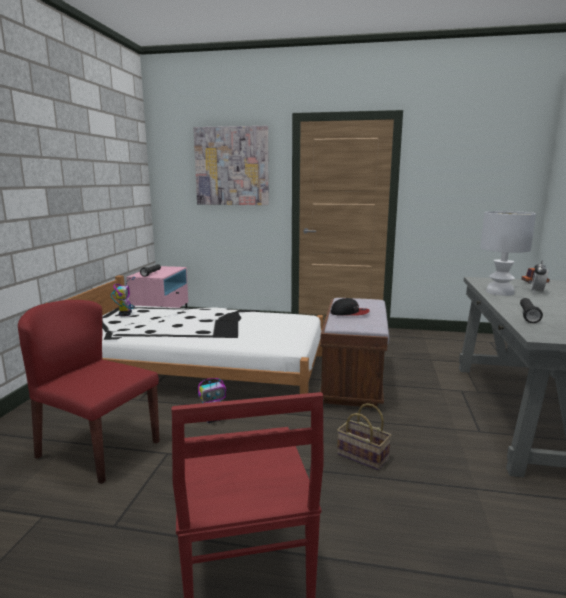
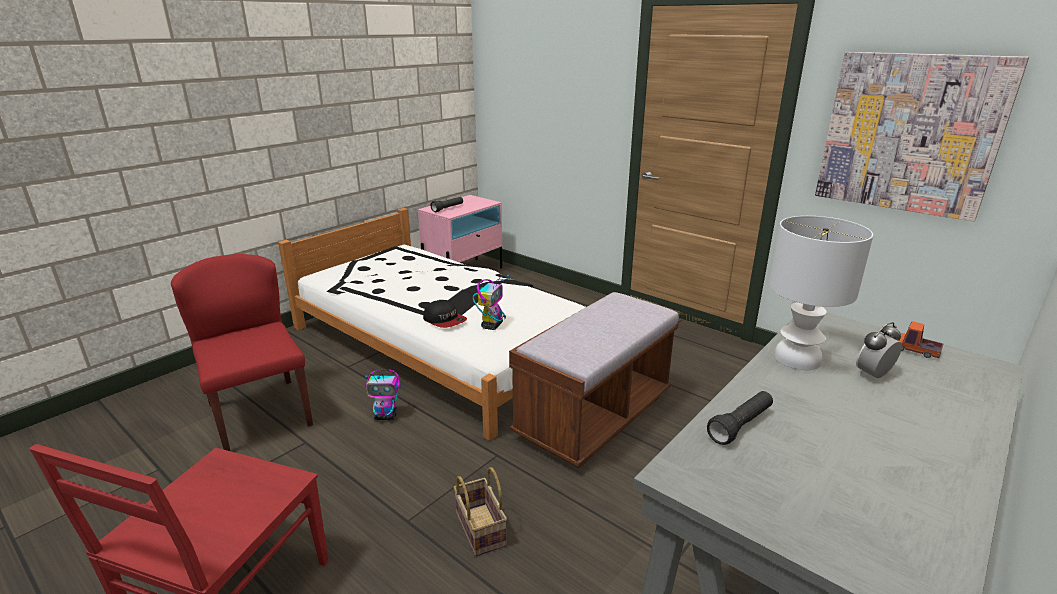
camera: 30 degrees right, 10 degrees up
(125, 314) = (384, 260): toy robot -> toy robot (492, 325)
(232, 166) = (562, 71): picture -> picture (910, 134)
(350, 313) = (584, 327): cap -> cap (445, 320)

